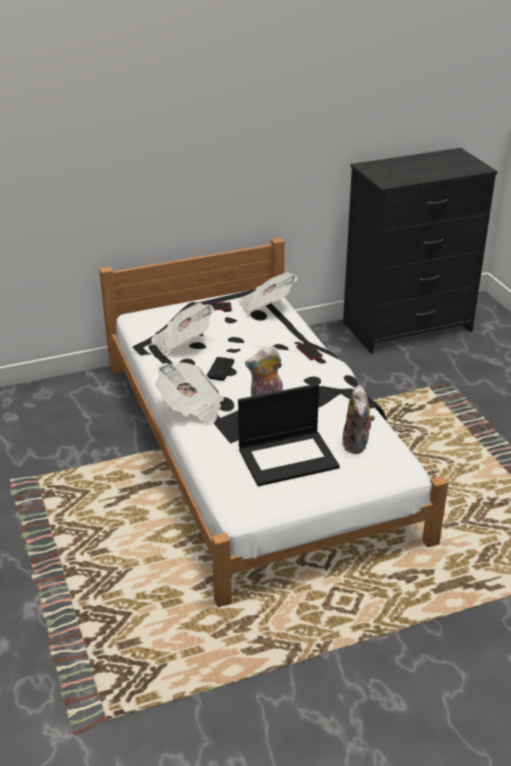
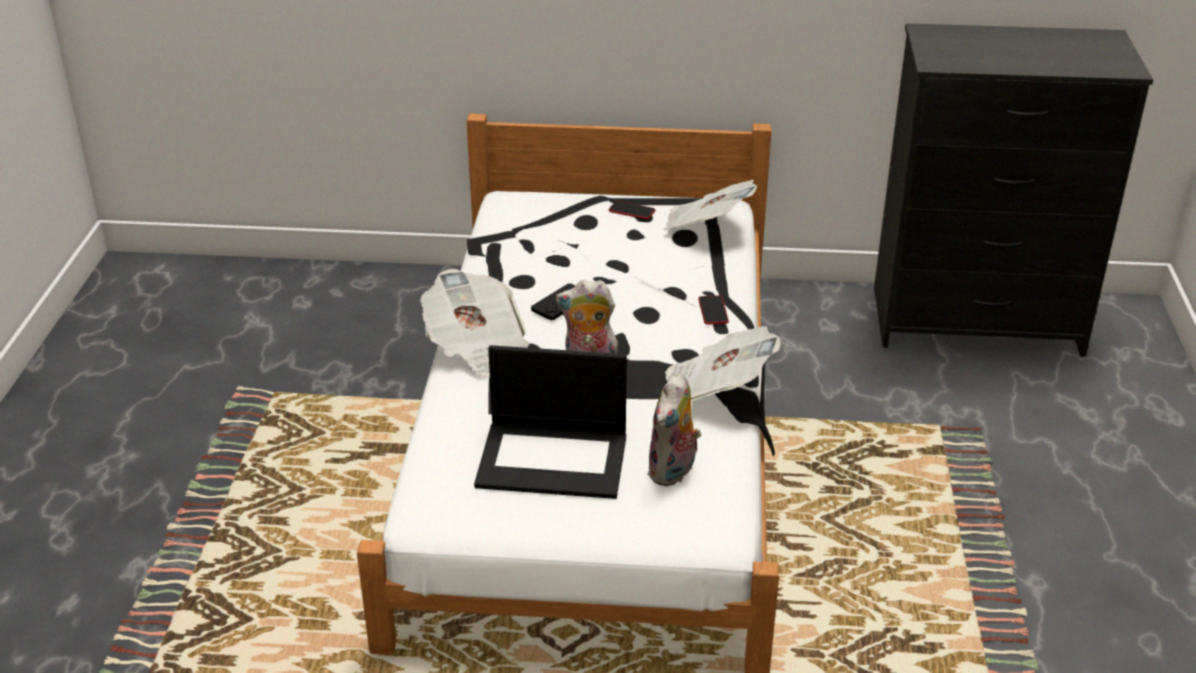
camera: 25 degrees right, 0 degrees up
(182, 342) = (540, 249): newspaper -> newspaper (717, 389)

